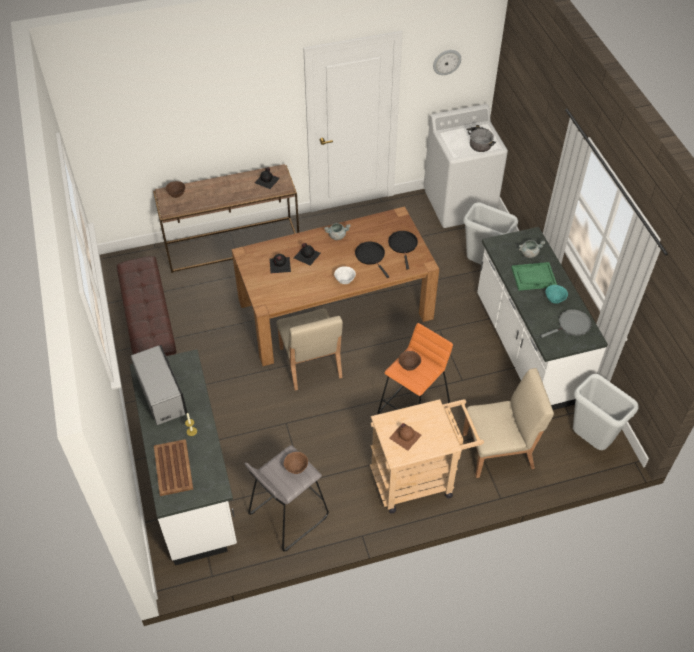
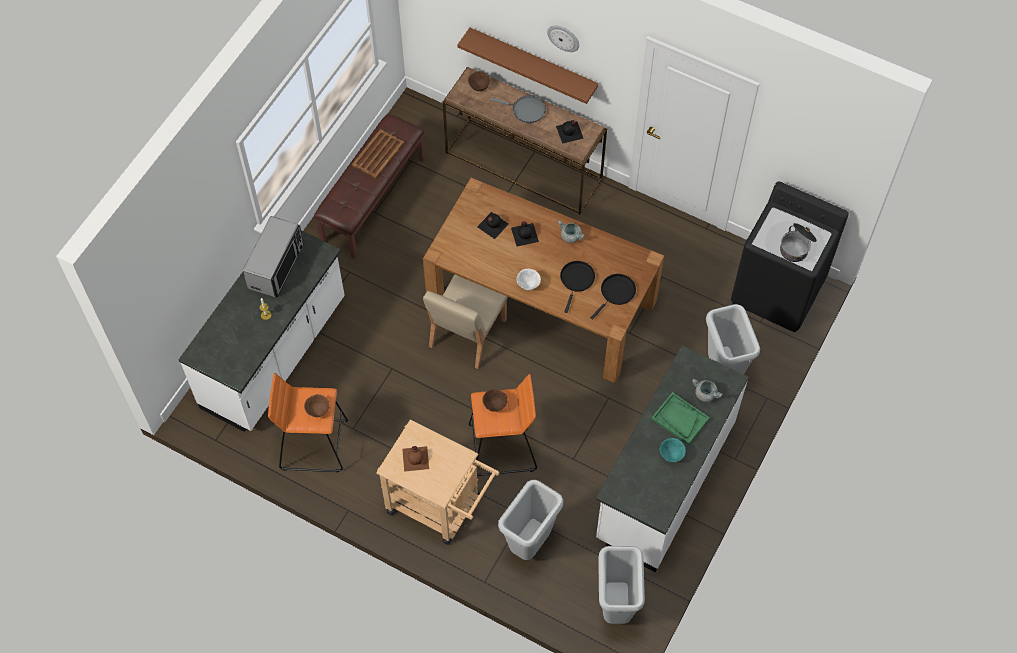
camera: 45 degrees right, 10 degrees up
(173, 467) = (225, 332): brown tray -> brown tray (378, 154)
(210, 146) = (533, 63): none -> brown shelf
(287, 515) = (313, 444): grey stool -> orange stool
(446, 62) = (807, 142): wall clock -> wall clock (563, 37)
(459, 203) = (778, 291): white washing machine -> black washing machine
(499, 451) = (530, 544): beige chair -> grey trash can
(572, 325) = (656, 490): grey frying pan -> grey frying pan (526, 110)

